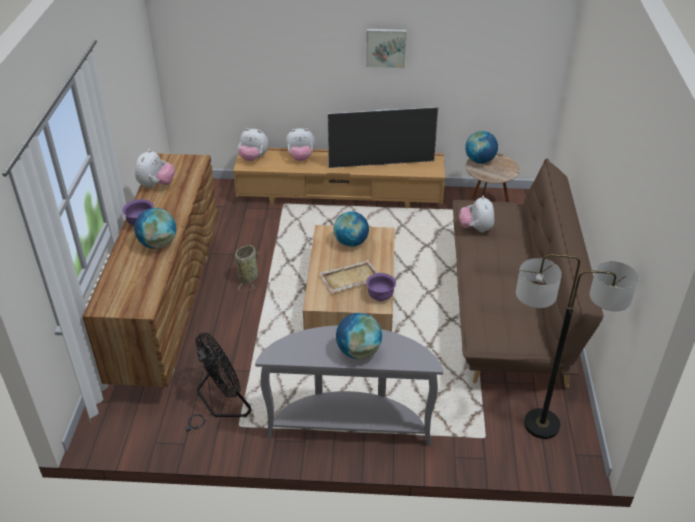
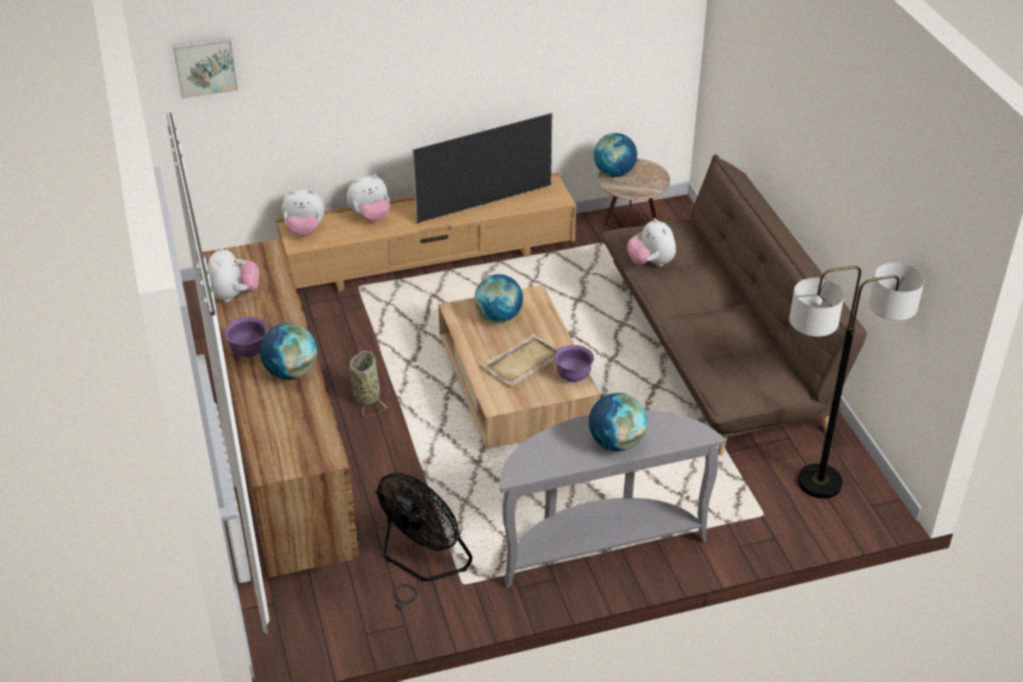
camera: 20 degrees left, 0 degrees up
(386, 47) = (472, 45): picture -> picture (205, 66)

